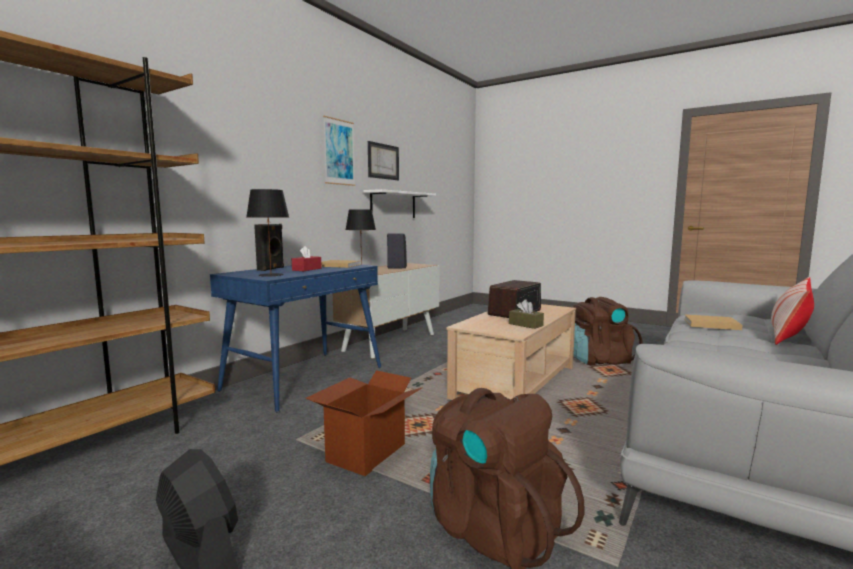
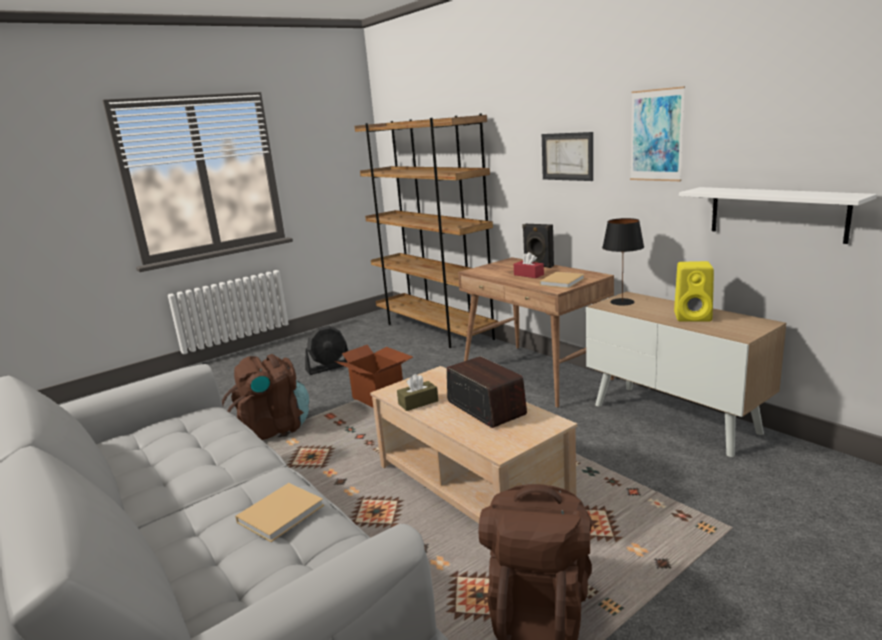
camera: 110 degrees right, 10 degrees up
(271, 275) = (490, 270): black table lamp -> none
(305, 378) = (536, 374): blue desk -> brown desk
(383, 161) = (754, 135): picture -> picture (567, 156)
(396, 267) = (694, 317): black speaker -> yellow speaker
(789, 334) = (183, 559): pillow -> none

